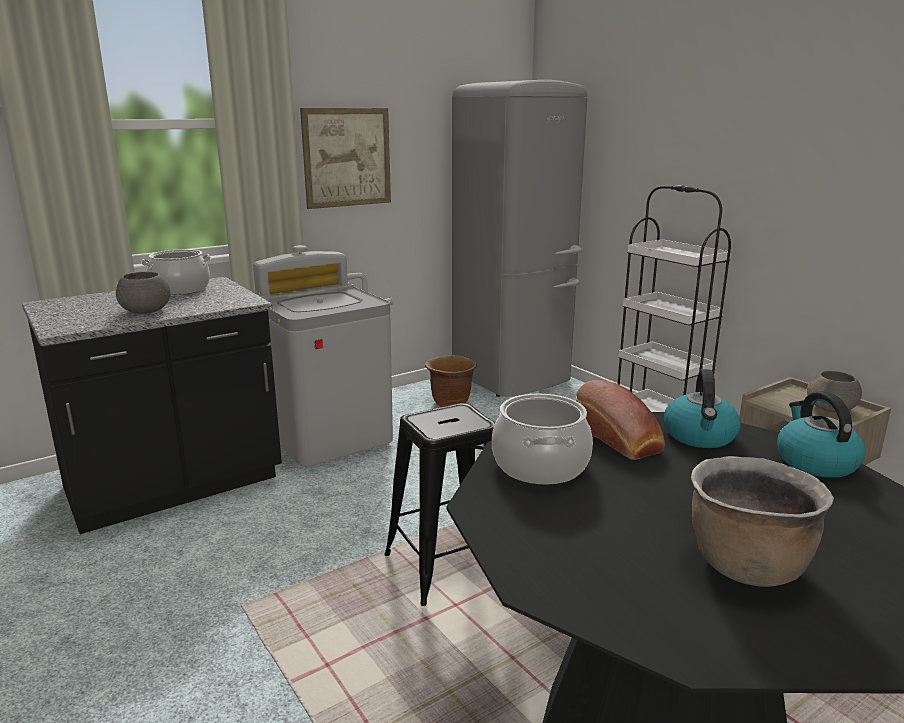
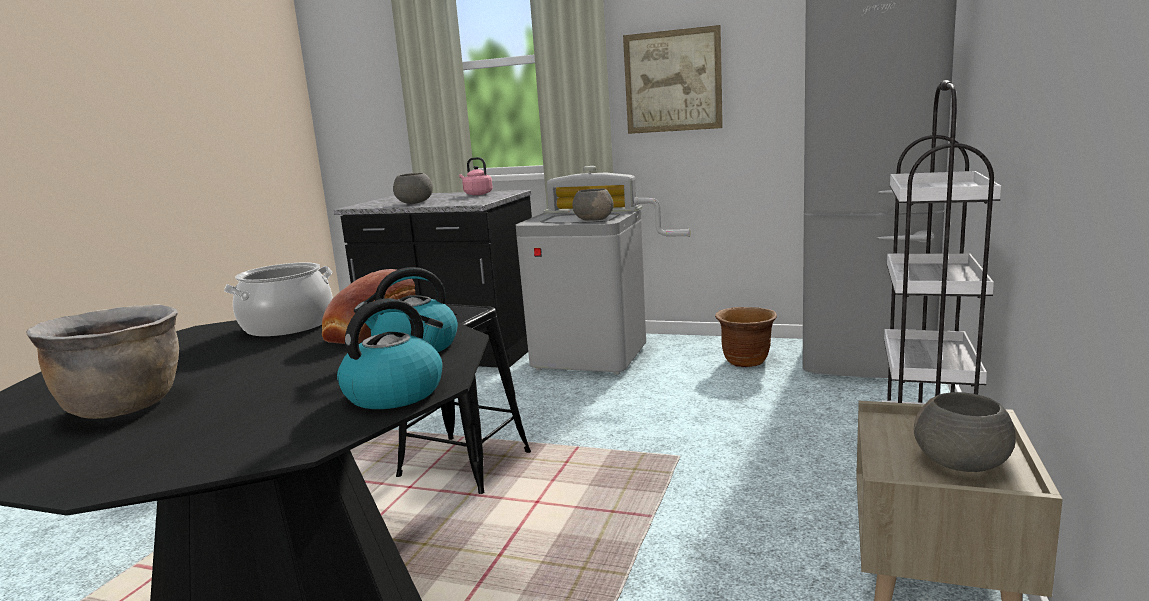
camera: 55 degrees right, 5 degrees down
(180, 289) = (477, 194): cooking pot -> pink kettle
(349, 302) = (594, 220): none -> grey bowl

